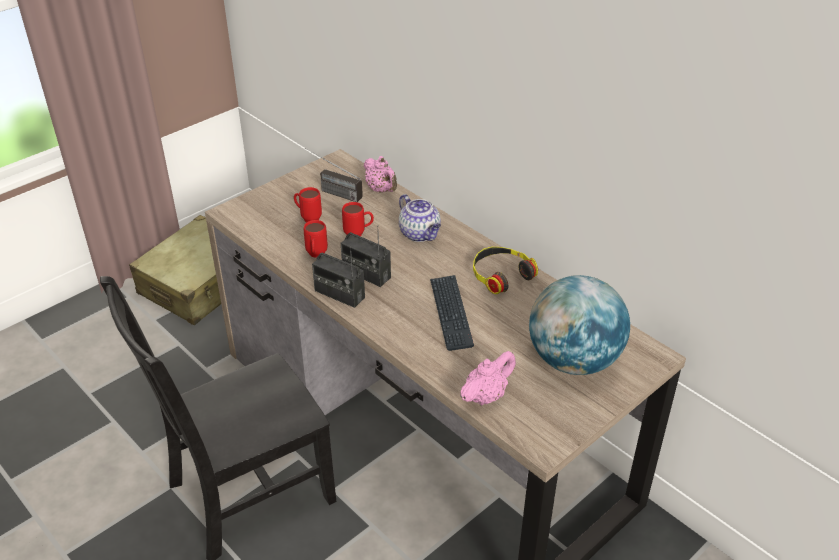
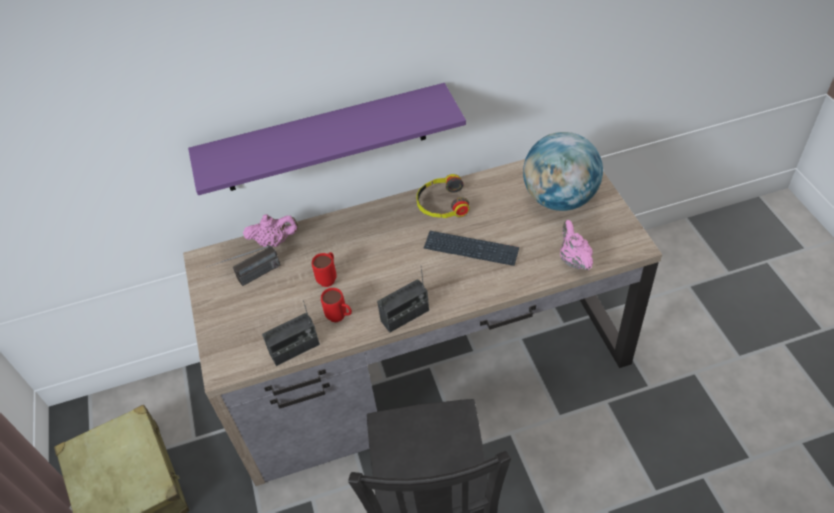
camera: 60 degrees left, 10 degrees up
(308, 218) = (278, 308): red mug -> none
(366, 274) = (388, 289): radio -> radio (294, 349)
(420, 234) = (357, 236): teapot -> none
(455, 130) = (324, 139): none -> purple shelf

